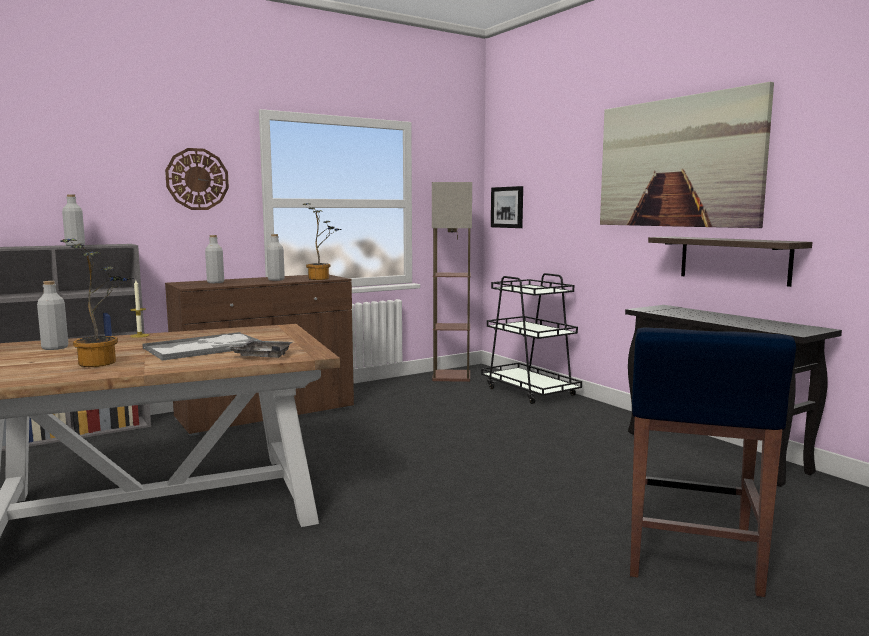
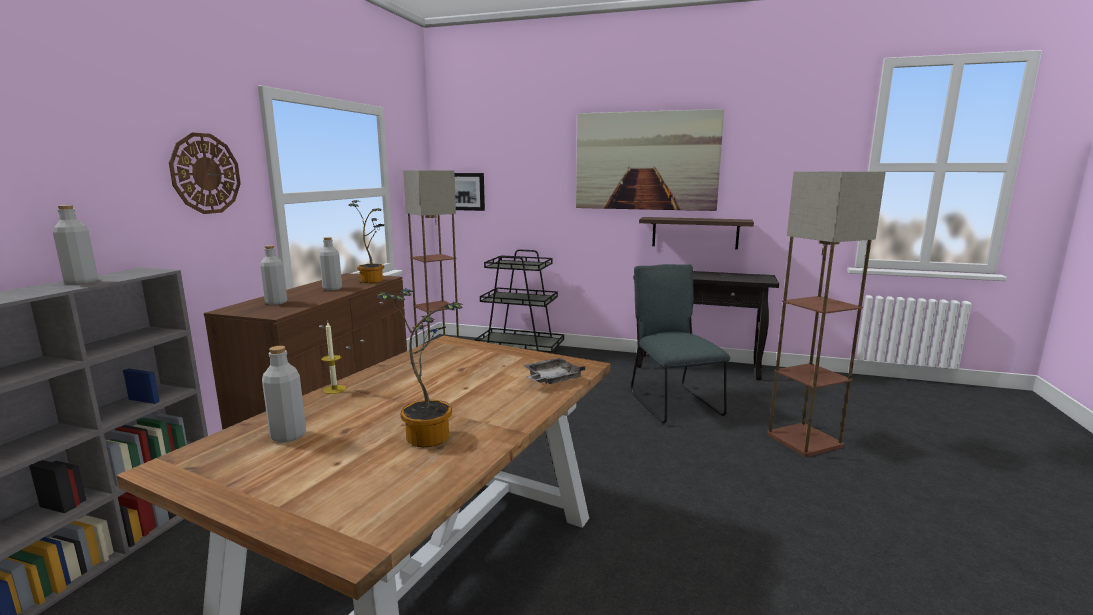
camera: 40 degrees left, 5 degrees up
(205, 348) = (466, 384): tray -> none
(598, 473) = (672, 402): none -> grey chair
(690, 558) = (804, 441): blue stool -> floor lamp

